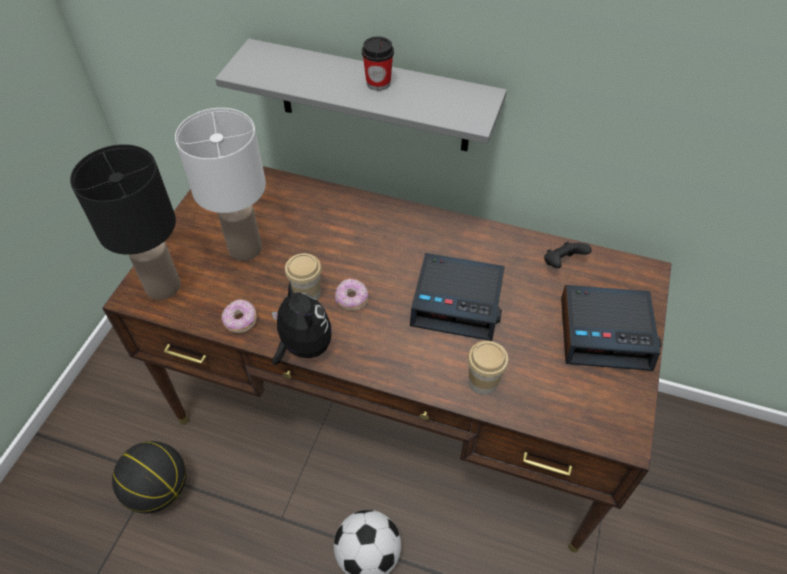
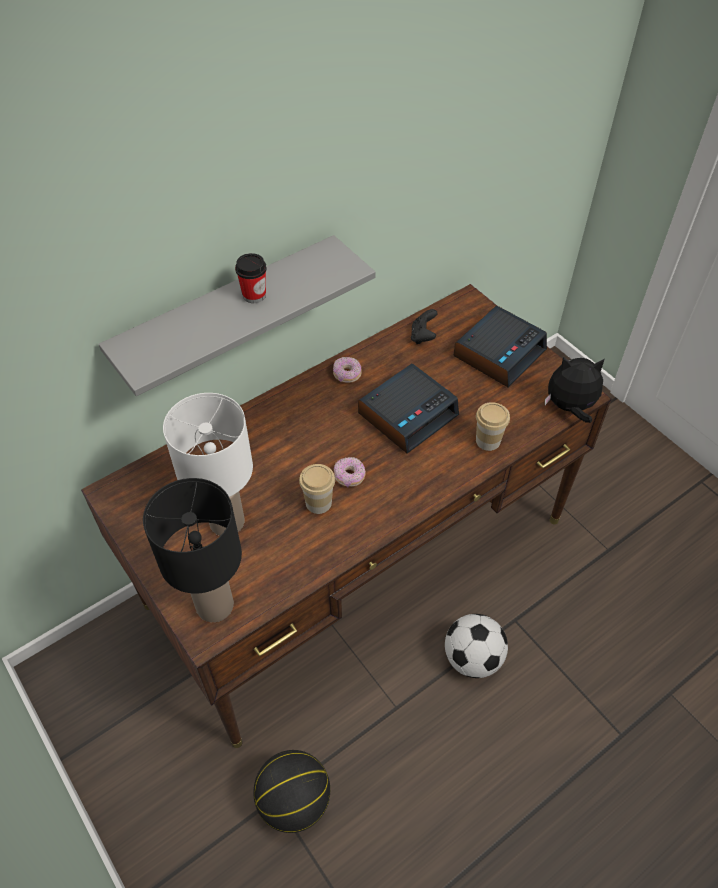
camera: 55 degrees left, 0 degrees up
(240, 321) = (307, 563): donut -> donut (347, 374)
(303, 347) = (370, 532): plush toy -> plush toy (569, 408)

